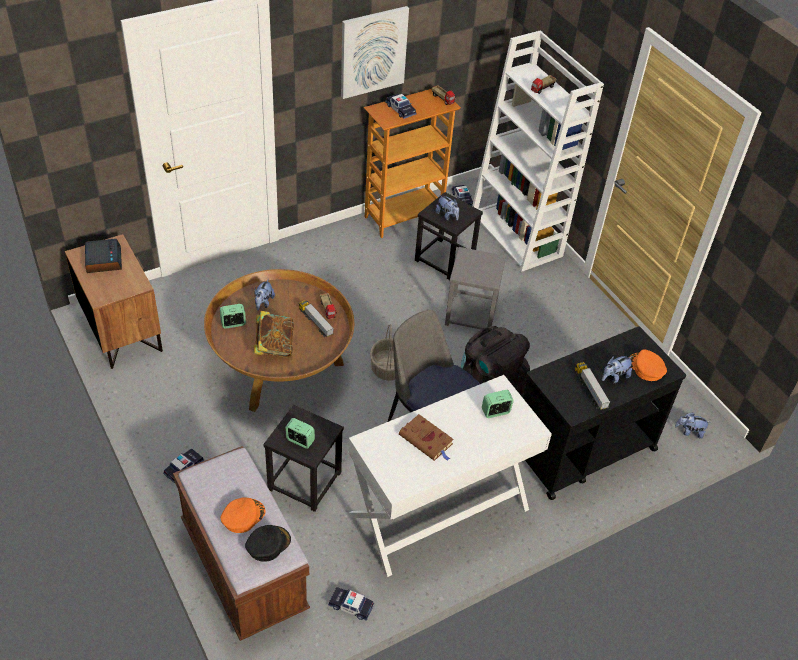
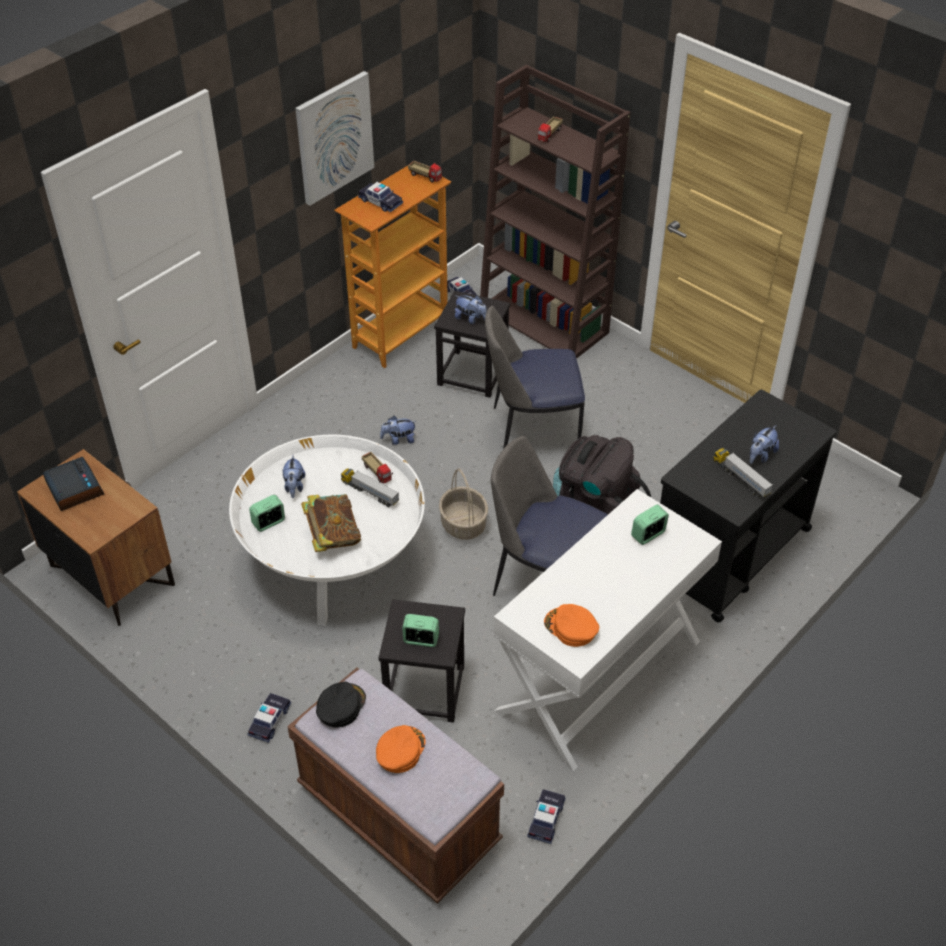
camera: 15 degrees left, 0 degrees up
(268, 544) = (445, 773): black cap -> black cap (340, 706)
(281, 367) = (333, 561): brown coffee table -> white coffee table
(351, 606) = (546, 819): toy car -> toy car turned 105 degrees clockwise
(427, 440) = (586, 592): brown book -> none
(470, 313) = (532, 430): grey stool -> chair
(517, 235) = (545, 322): white bookcase -> brown bookcase
(646, 368) = (790, 435): orange cap -> orange cap (571, 628)
(689, 432) = (836, 497): plush toy -> plush toy (399, 439)

